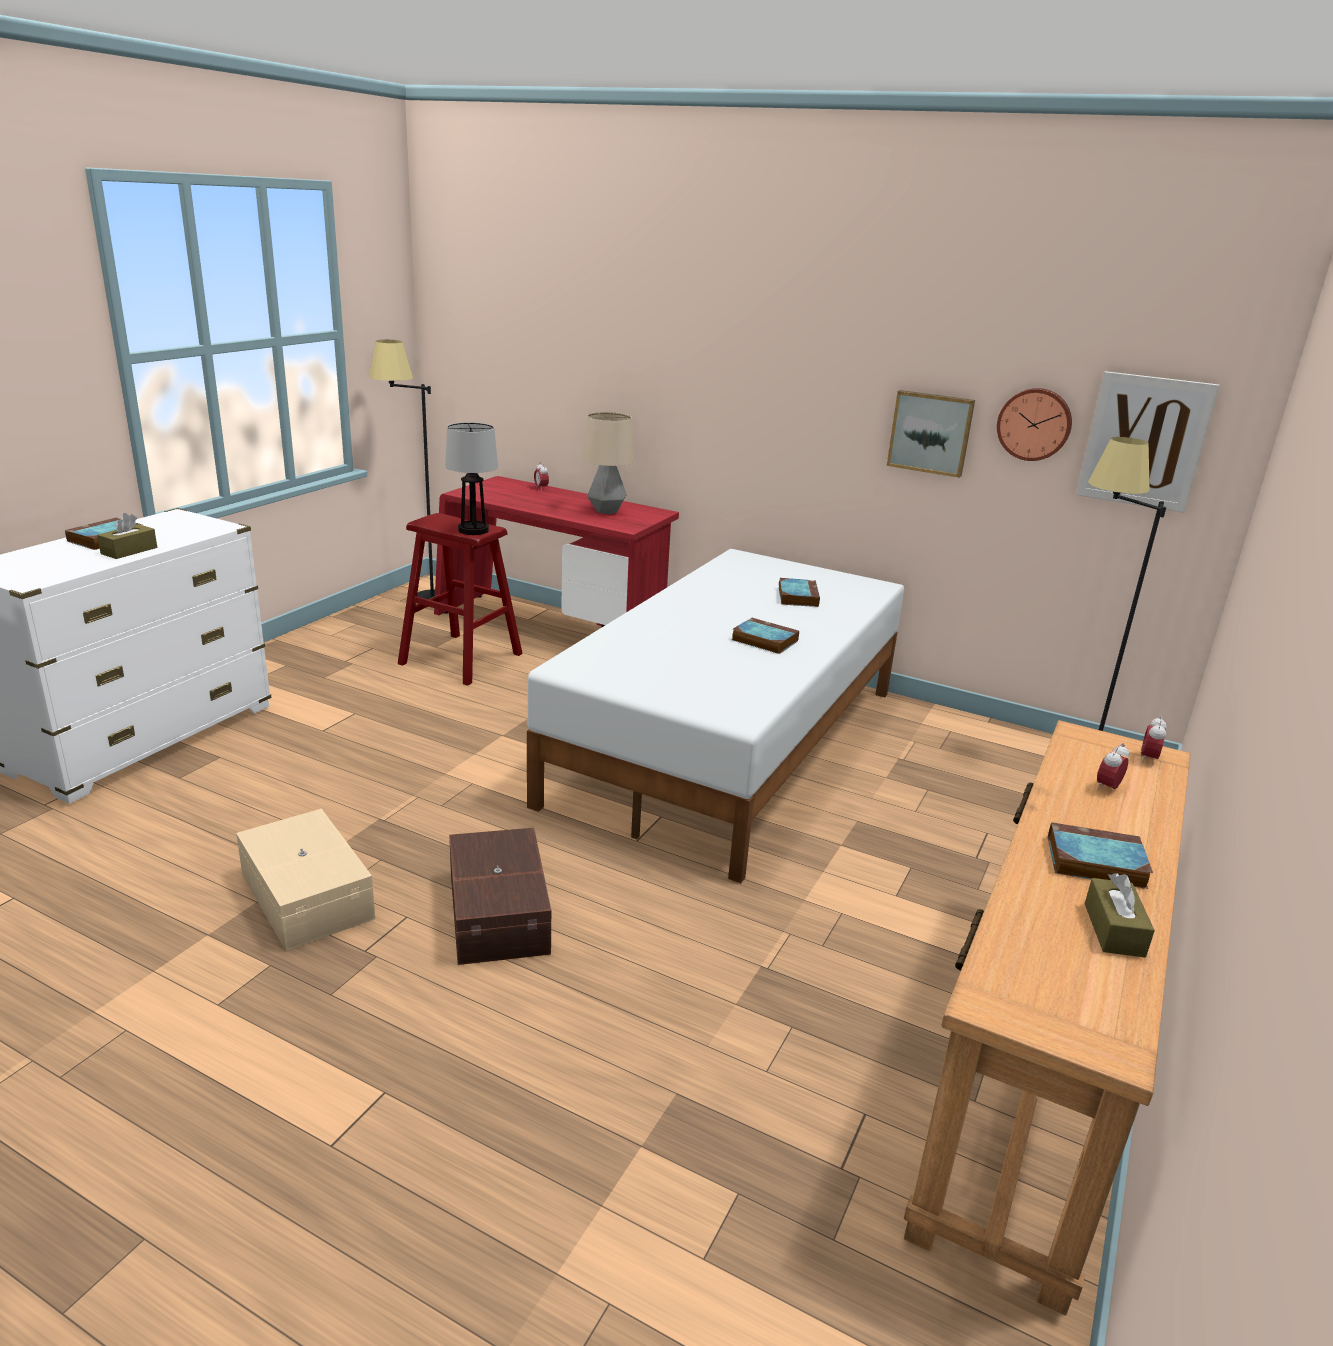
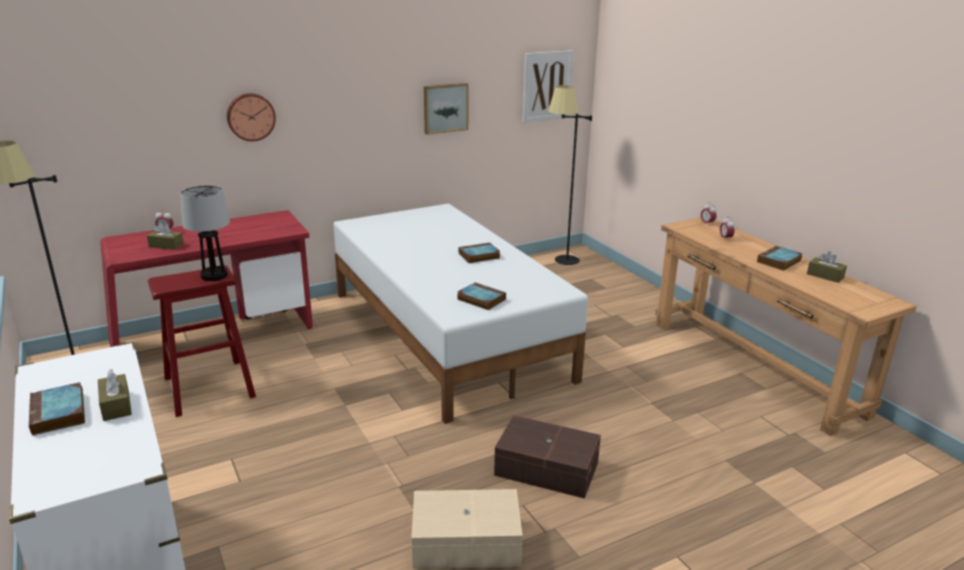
camera: 55 degrees left, 0 degrees up
(510, 497) = (166, 245): none -> brown tissue box
(606, 511) = (251, 227): table lamp -> none
(797, 596) = (431, 229): book -> book (480, 299)
(1034, 424) = (497, 89): wall clock -> wall clock (250, 116)

